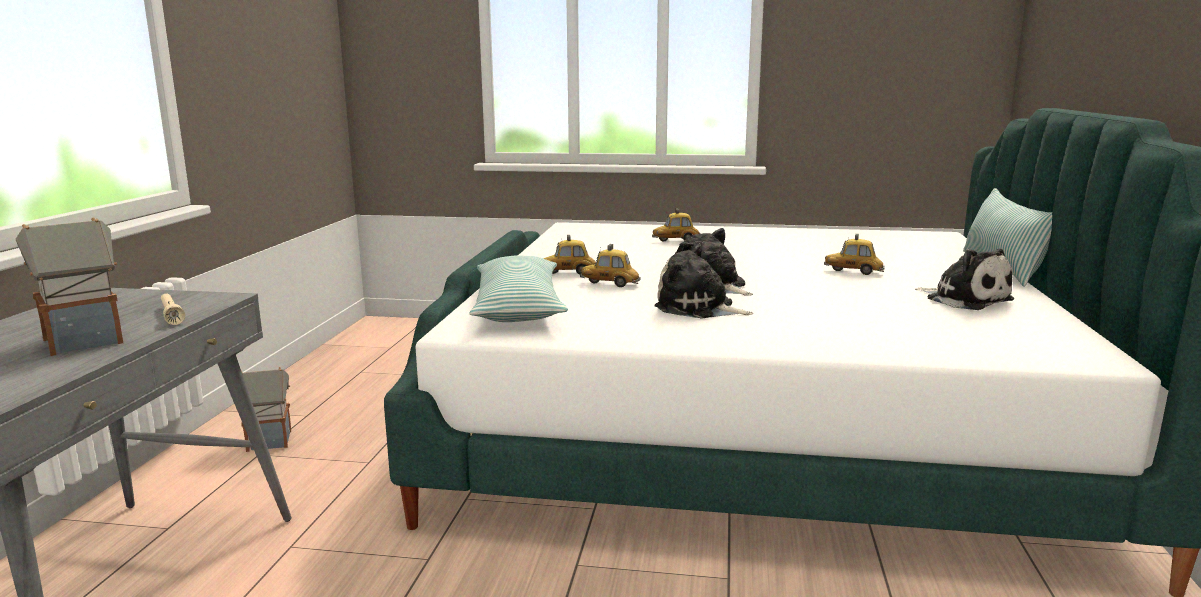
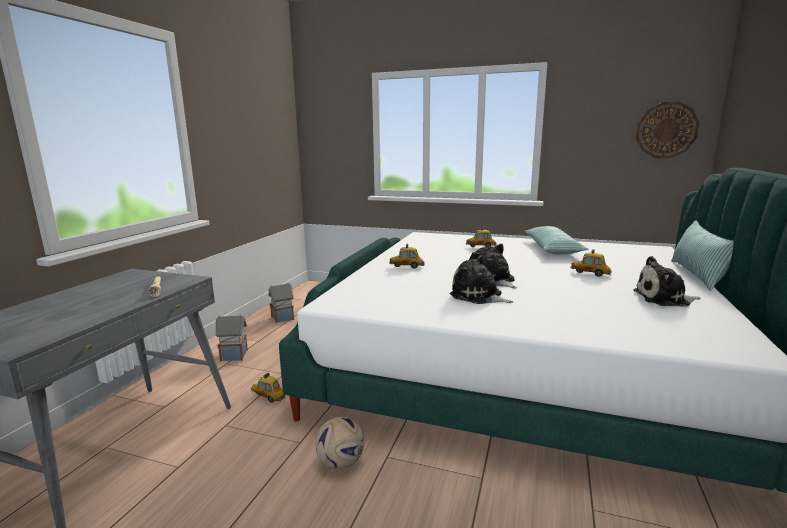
camera: 10 degrees right, 0 degrees up
(85, 340) = (102, 305): toy house -> toy house (283, 318)
(505, 580) = (341, 463): none -> football
(518, 307) = (367, 289): pillow -> pillow (552, 249)
(610, 284) = (429, 276): toy car -> toy car (268, 397)
(945, 54) = (666, 130): none -> wall clock
(965, 299) = (664, 299): plush toy -> plush toy turned 120 degrees clockwise

